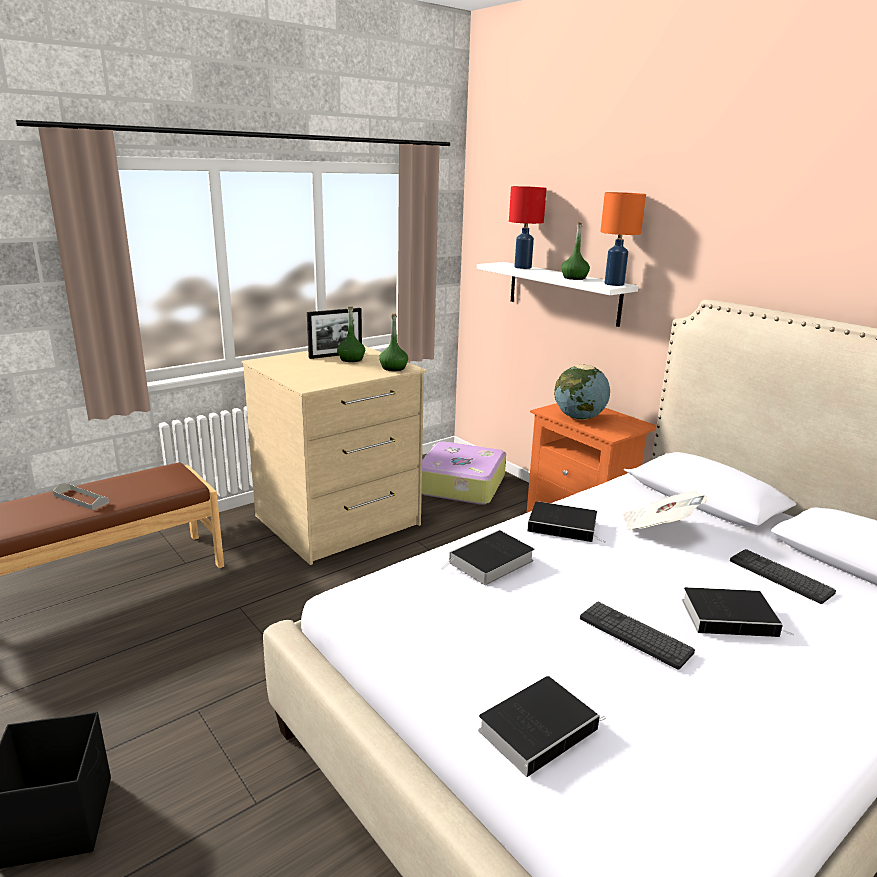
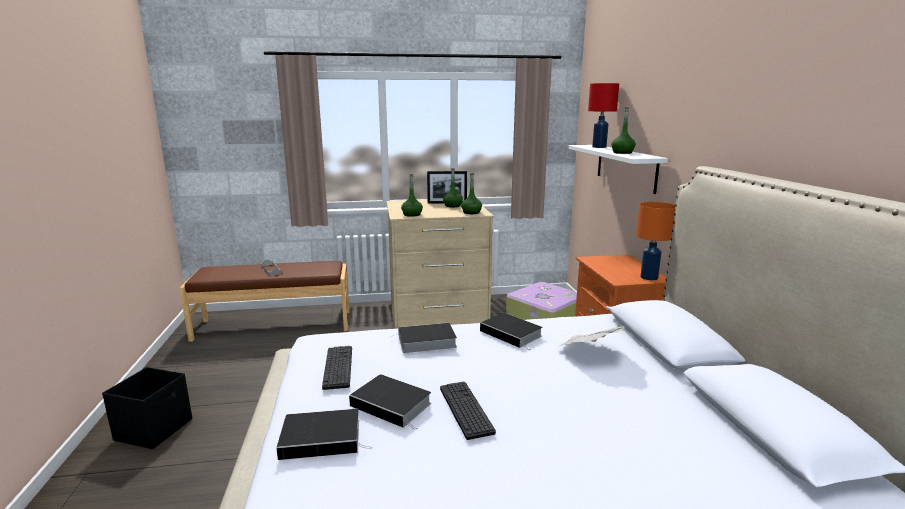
camera: 30 degrees right, 5 degrees down
(321, 382) = (412, 215): none -> green bottle
(579, 417) = (609, 266): globe -> none
(614, 284) = (646, 156): orange table lamp -> orange table lamp (648, 277)
(731, 617) = (564, 422): book -> book (393, 405)
(780, 576) = (656, 409): keyboard -> keyboard (338, 367)

